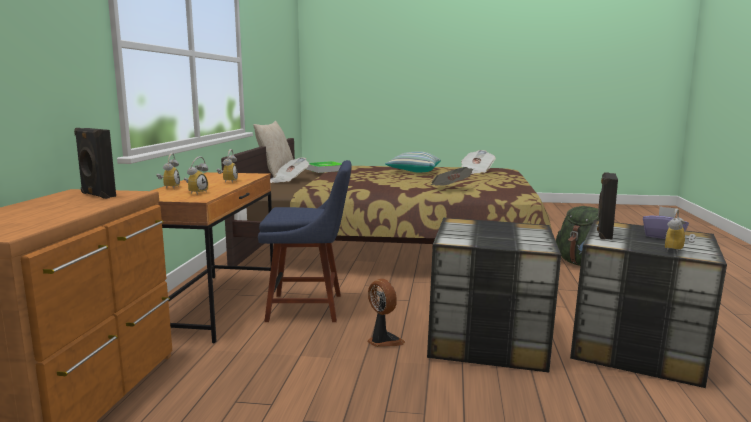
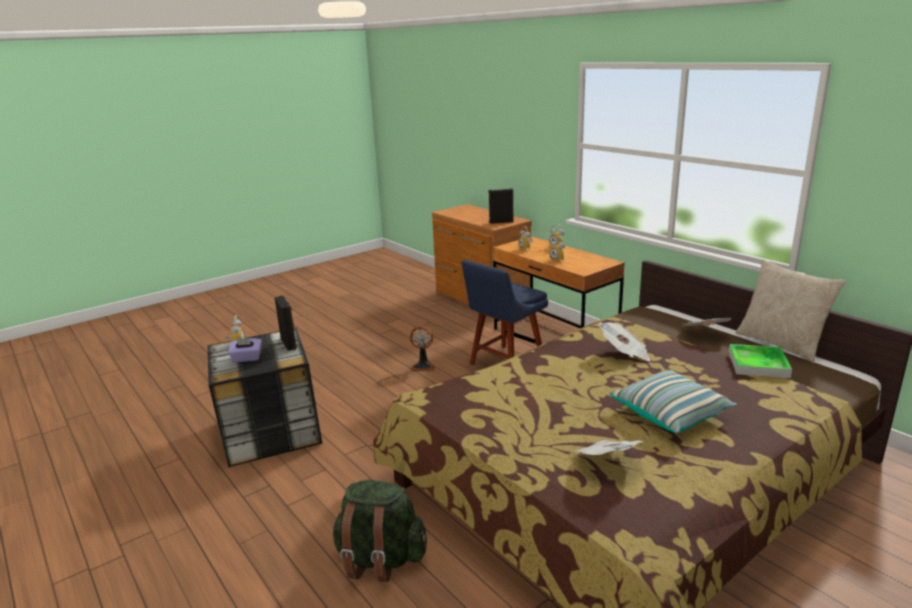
camera: 135 degrees right, 10 degrees up
(451, 188) = (510, 377): newspaper -> newspaper (624, 354)
(489, 341) = (367, 394): storage box -> none

